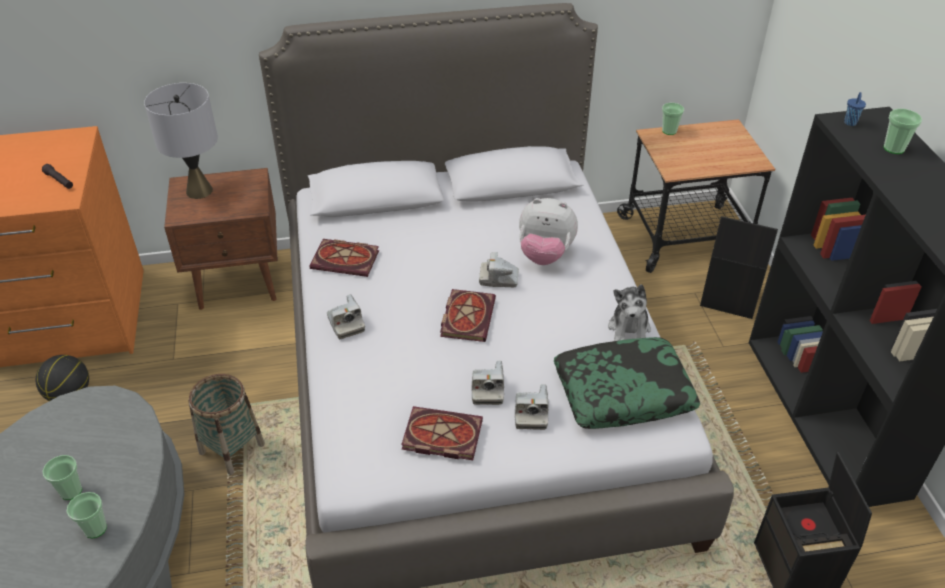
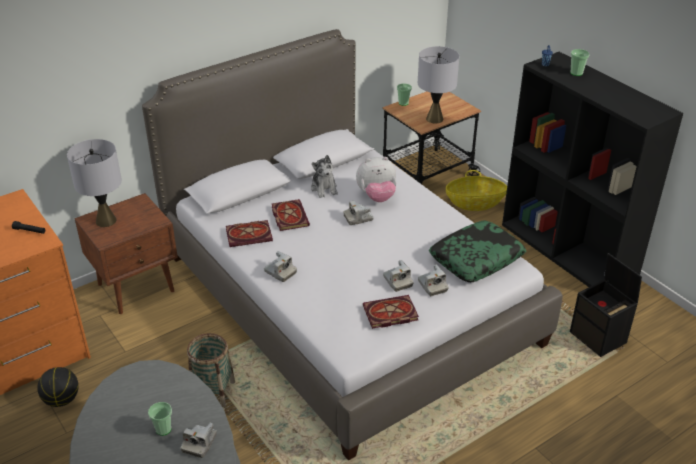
camera: 25 degrees left, 5 degrees down
(95, 529) = (199, 443): cup -> camera
(467, 316) = (355, 245): book -> book (289, 216)
(629, 329) = (456, 224): plush toy -> plush toy (324, 188)
(698, 164) = (435, 119): none -> grey table lamp
(728, 298) = (475, 203): black storage box -> basket

